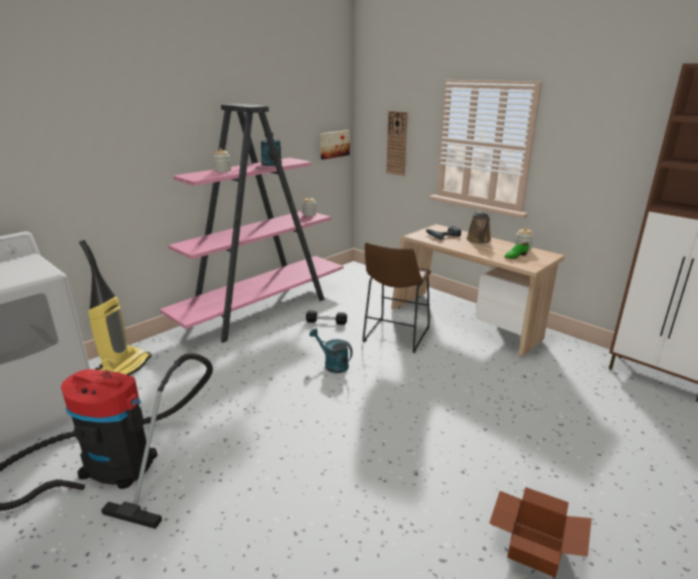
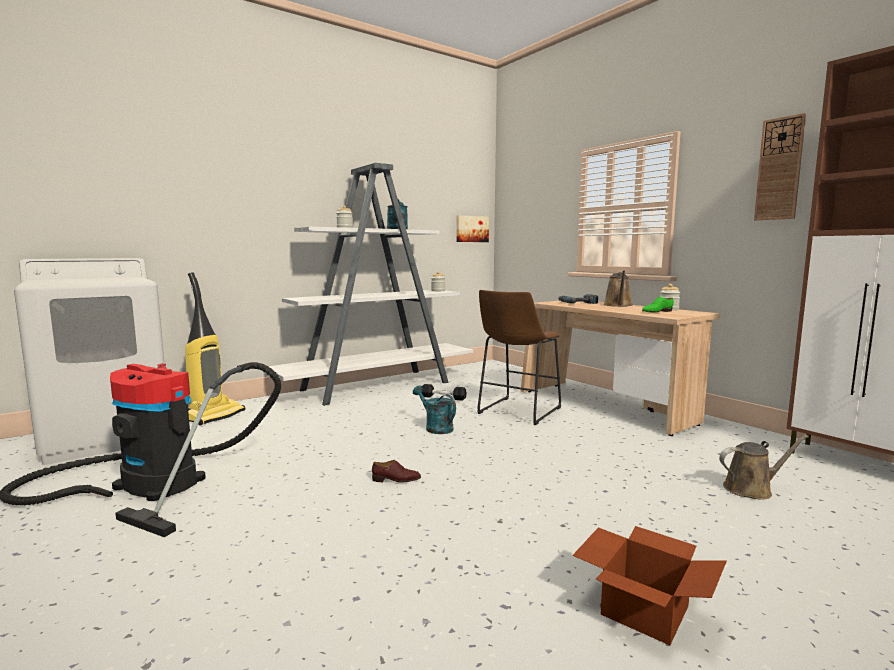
camera: 10 degrees right, 15 degrees down
(262, 309) = (378, 386): pink bookcase -> white bookcase
(321, 435) = (396, 480): none -> brown shoe
(397, 143) = (535, 224): wall clock -> wall clock (779, 169)
(587, 414) = (751, 489): none -> brown watering can

